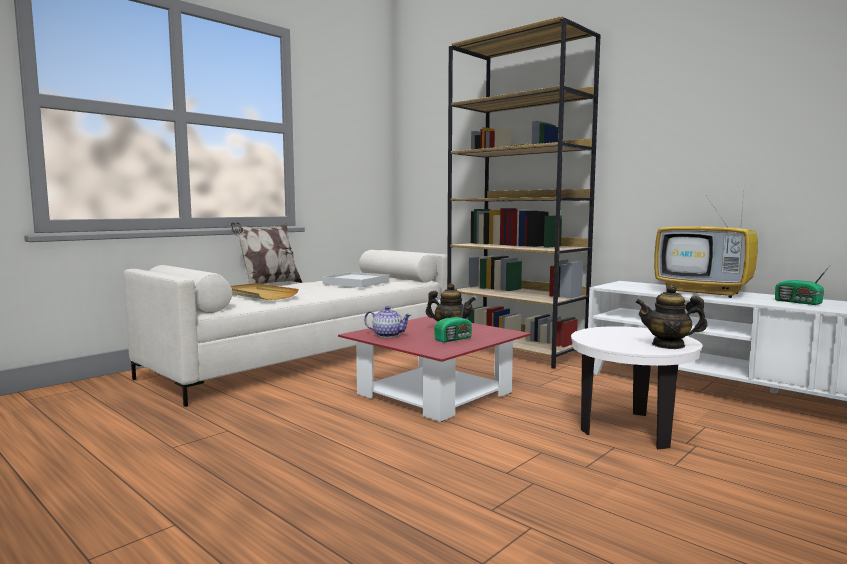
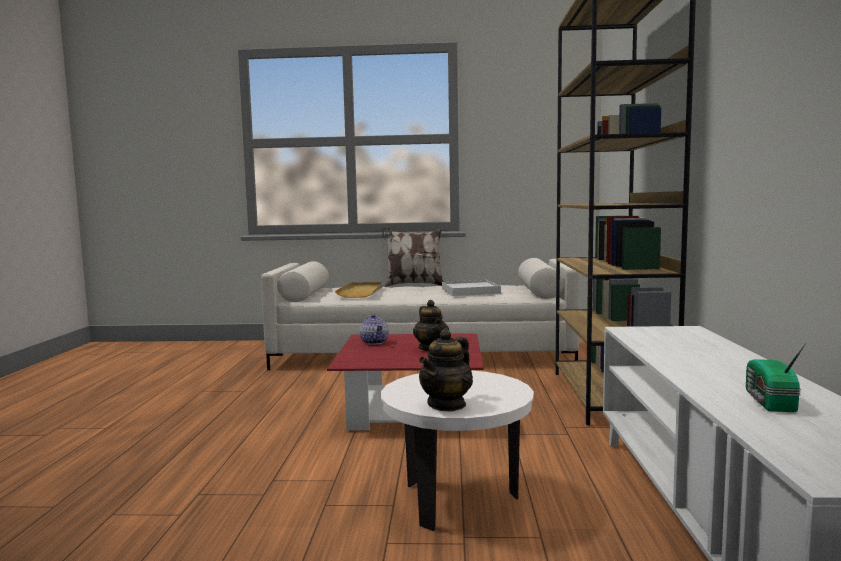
camera: 50 degrees right, 0 degrees up
(454, 339) = (401, 356): radio -> none
(668, 345) = (447, 405): teapot -> teapot turned 120 degrees counterclockwise
(705, 293) = (707, 360): television -> none

